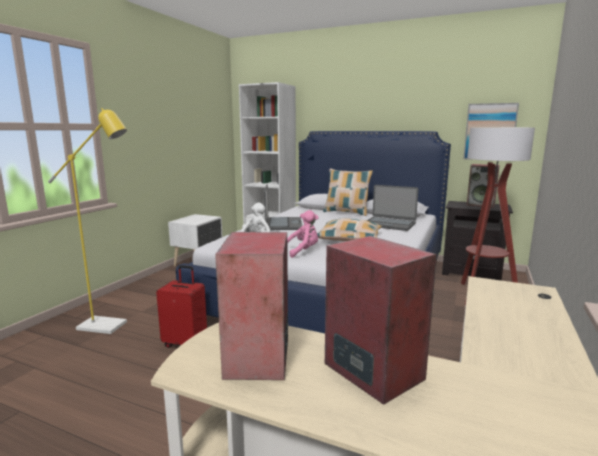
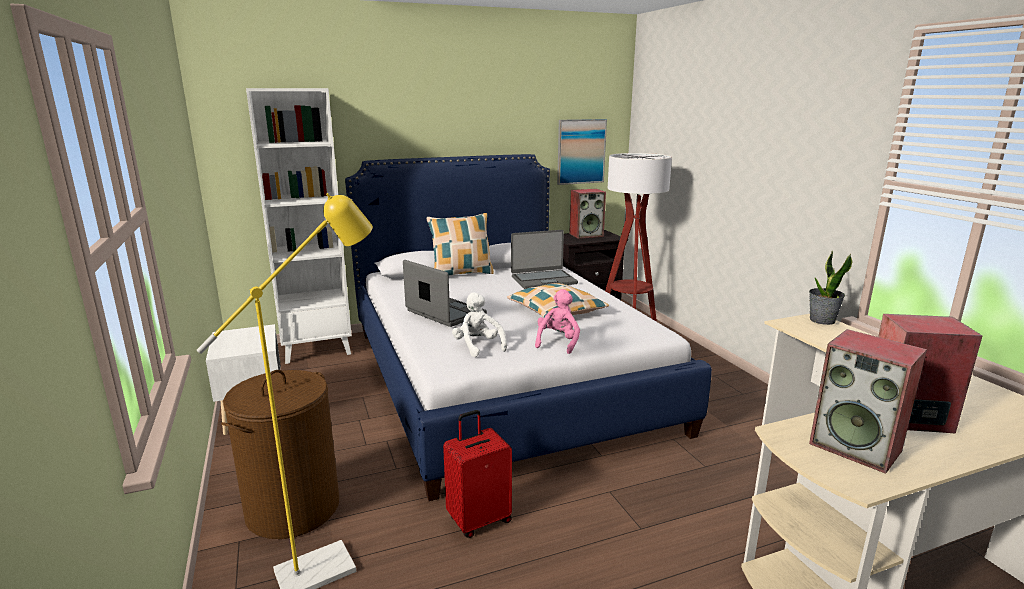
camera: 45 degrees left, 5 degrees up
(140, 301) = (293, 508): none -> brown laundry basket
(536, 292) = (822, 320): none -> potted plant

